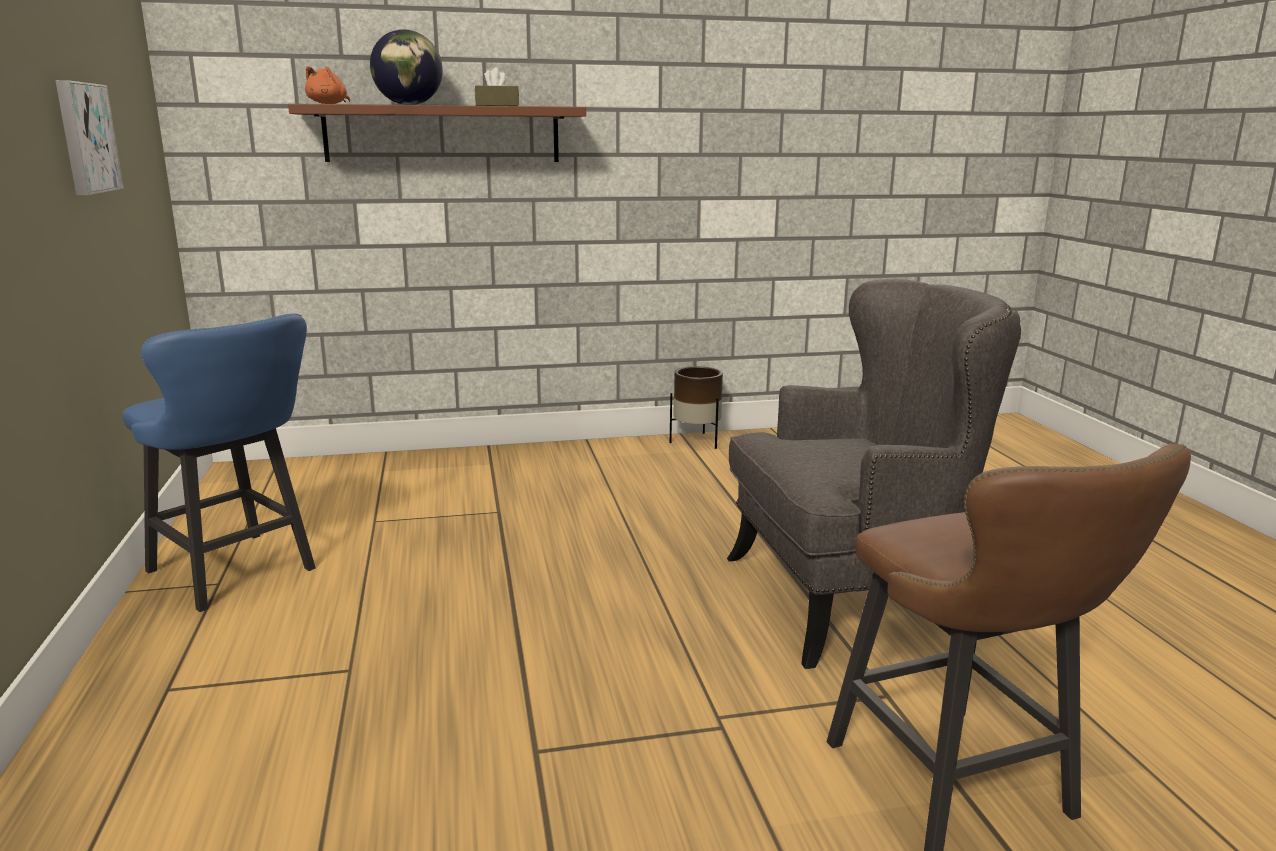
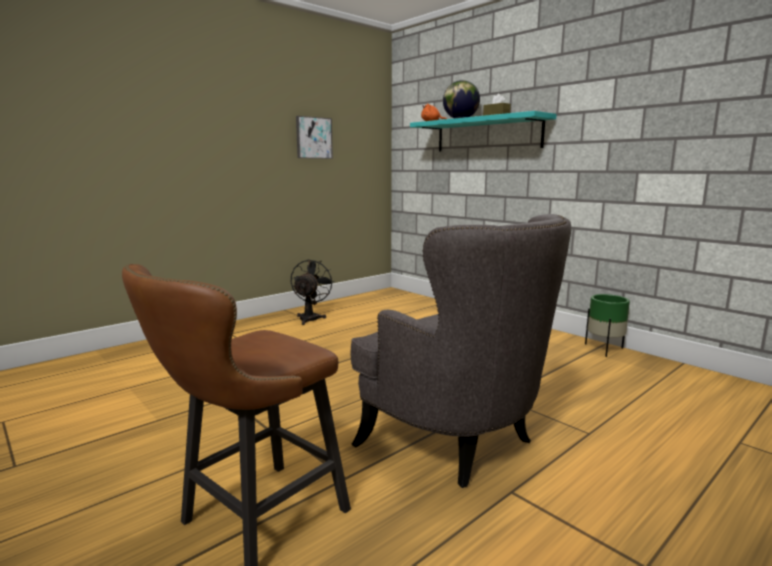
camera: 60 degrees right, 5 degrees down
(240, 576) = (311, 317): blue stool -> black fan
(443, 134) = (487, 134): brown shelf -> turquoise shelf
(697, 441) = (604, 349): brown planter -> green planter

